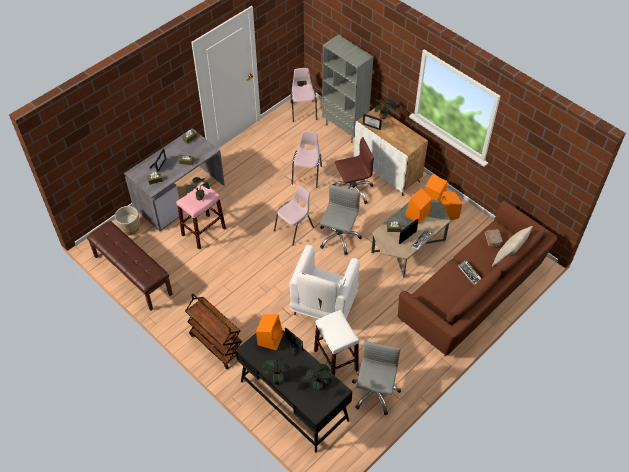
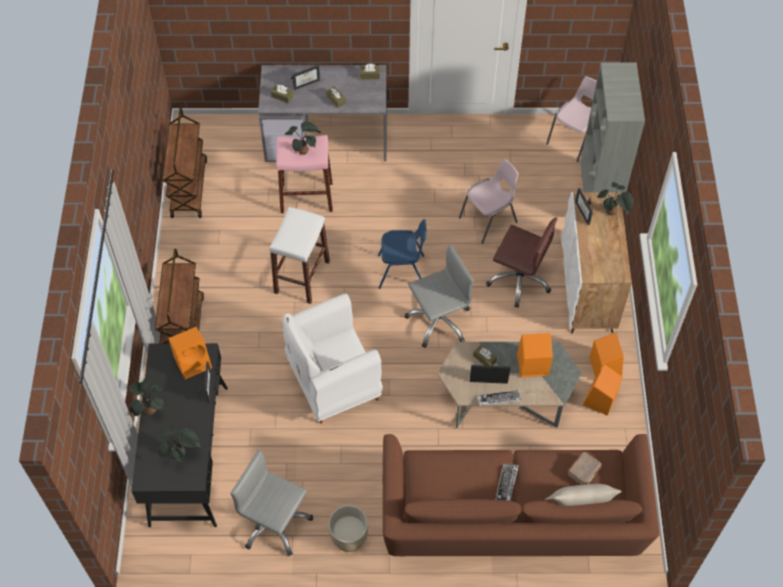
camera: 45 degrees right, 5 degrees up
(130, 228) = (241, 135): beige planter -> beige planter (349, 537)
(132, 275) = (188, 188): brown bench -> brown cart
(294, 229) = (402, 272): pink chair -> blue chair
(336, 360) = (277, 452): white stool -> white stool (302, 277)
(374, 393) = (274, 523): grey office chair -> grey office chair turned 120 degrees counterclockwise

